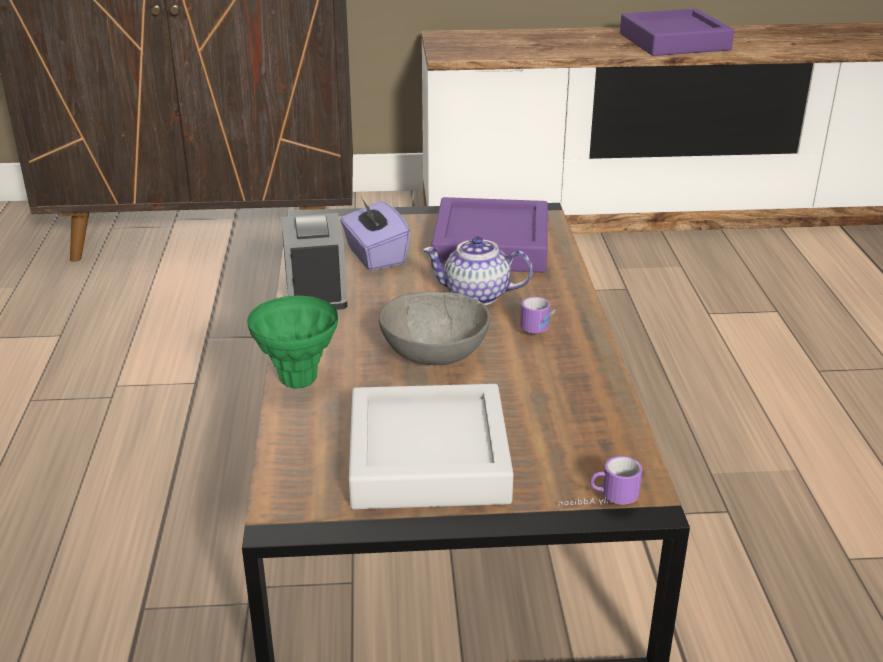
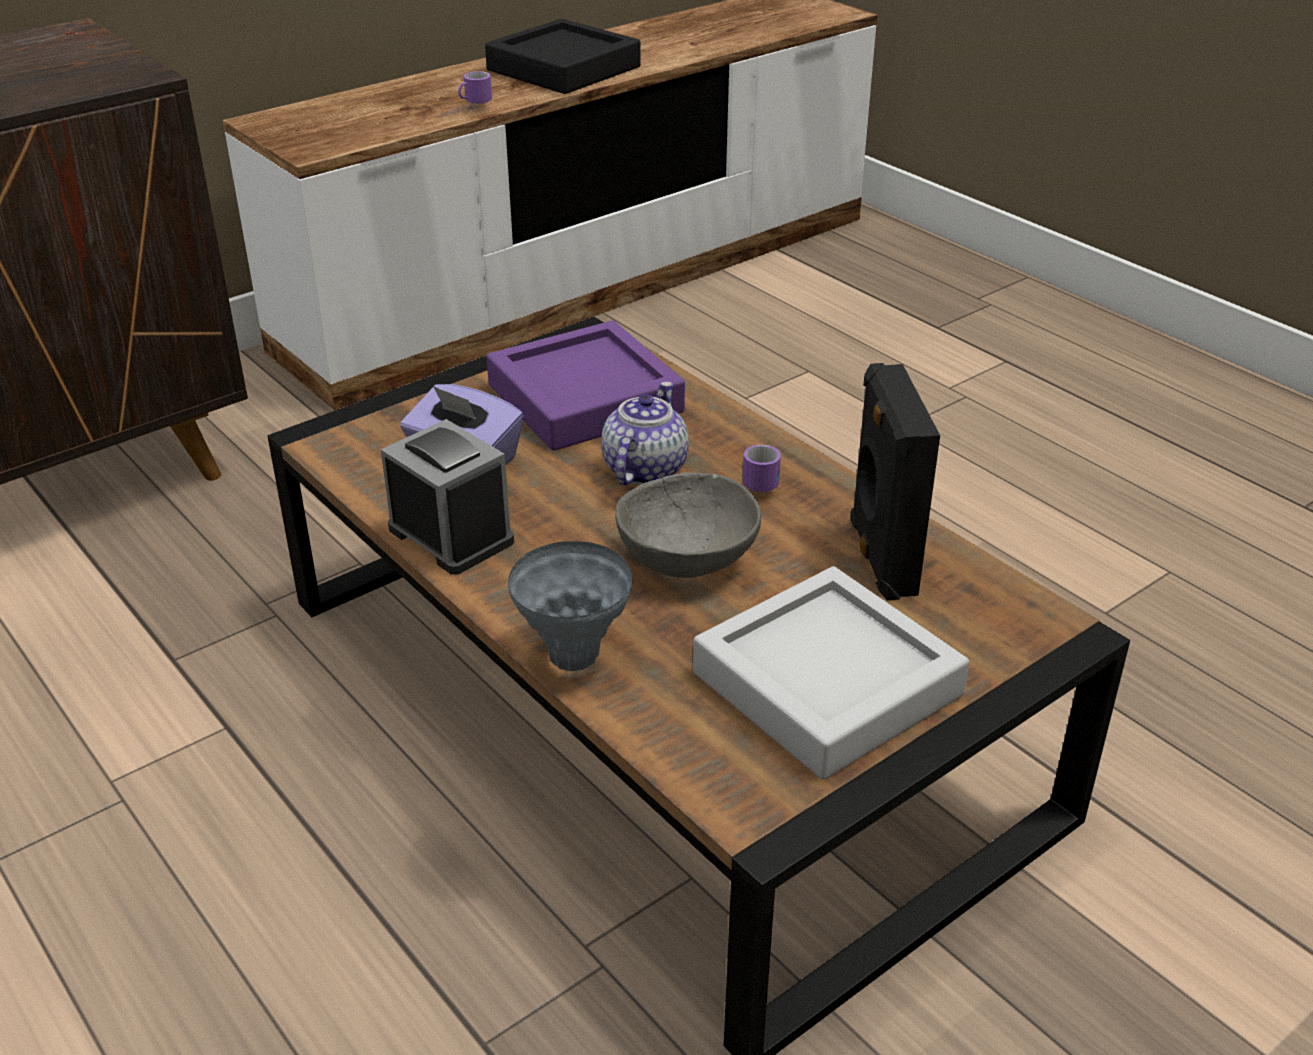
camera: 35 degrees left, 5 degrees up
(298, 380) = (573, 657): green vase -> grey vase
(476, 295) = (644, 468): teapot -> teapot turned 135 degrees clockwise
(564, 402) = (880, 558): none -> black speaker
(597, 503) = (1034, 655): mug -> mug (465, 111)
(674, 42) = (563, 68): purple tray -> black tray

